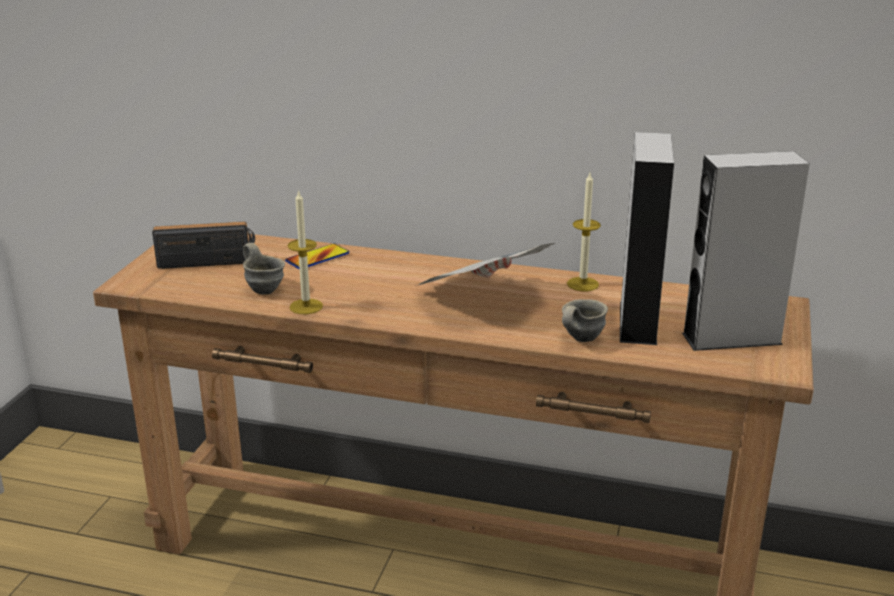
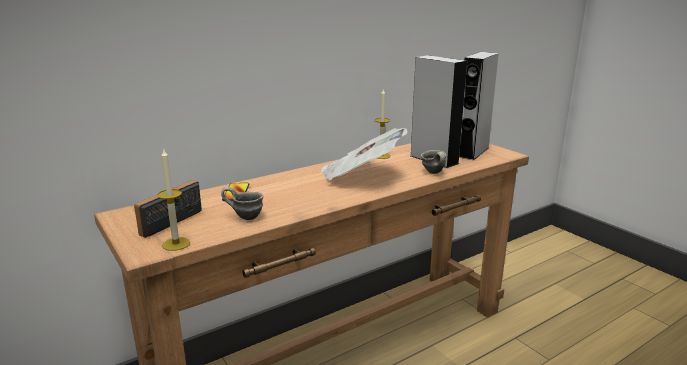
camera: 50 degrees left, 5 degrees down
(306, 306) = (291, 213): candle -> candle (176, 244)

